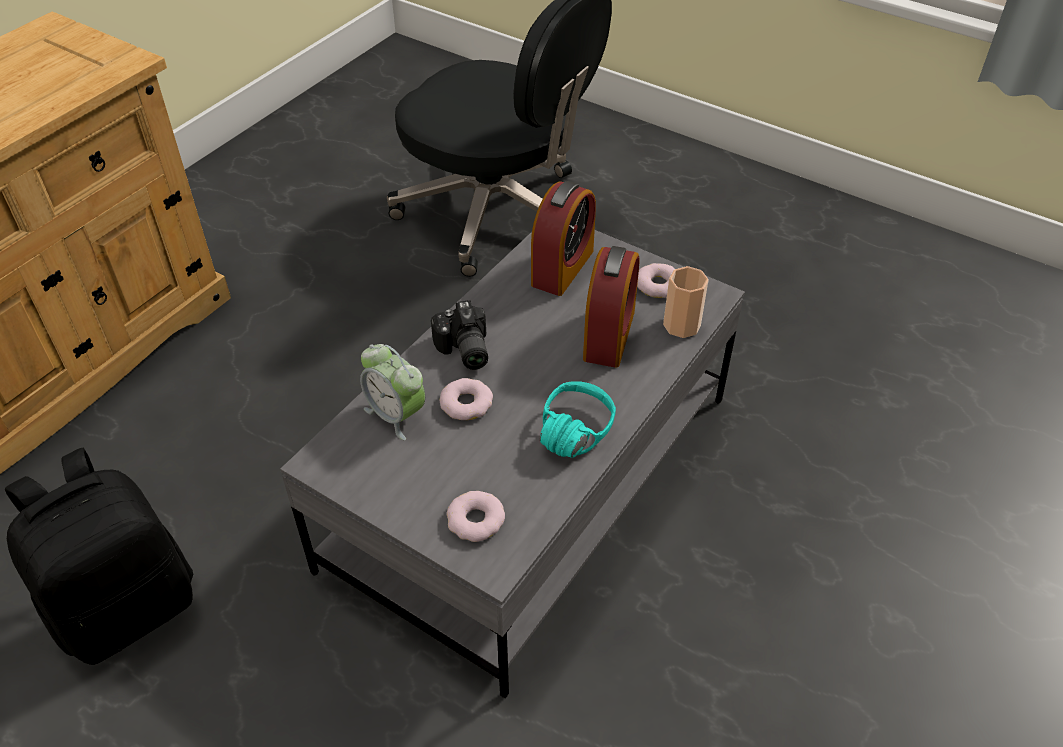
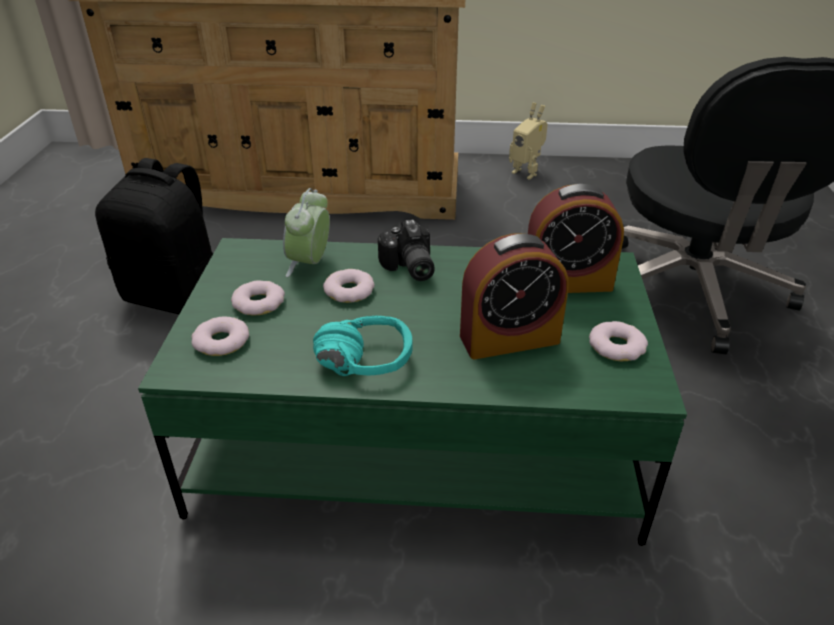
camera: 60 degrees right, 10 degrees down
(203, 200) = (526, 172): none -> toy robot
(433, 474) = (259, 303): none -> donut
(463, 351) = (408, 268): camera -> camera turned 60 degrees counterclockwise
(530, 480) = (417, 439): grey coffee table -> green coffee table
(681, 325) = (576, 382): cup -> none

